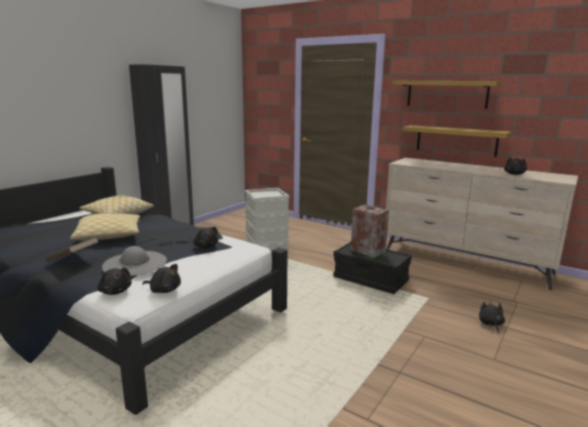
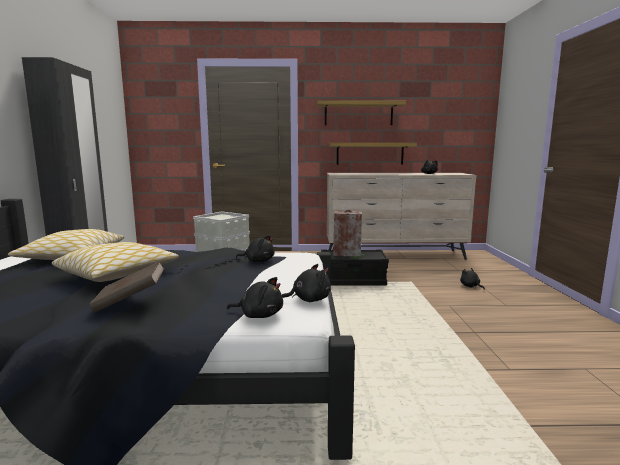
camera: 35 degrees left, 5 degrees down
(135, 263) = (225, 286): grey hat -> none

